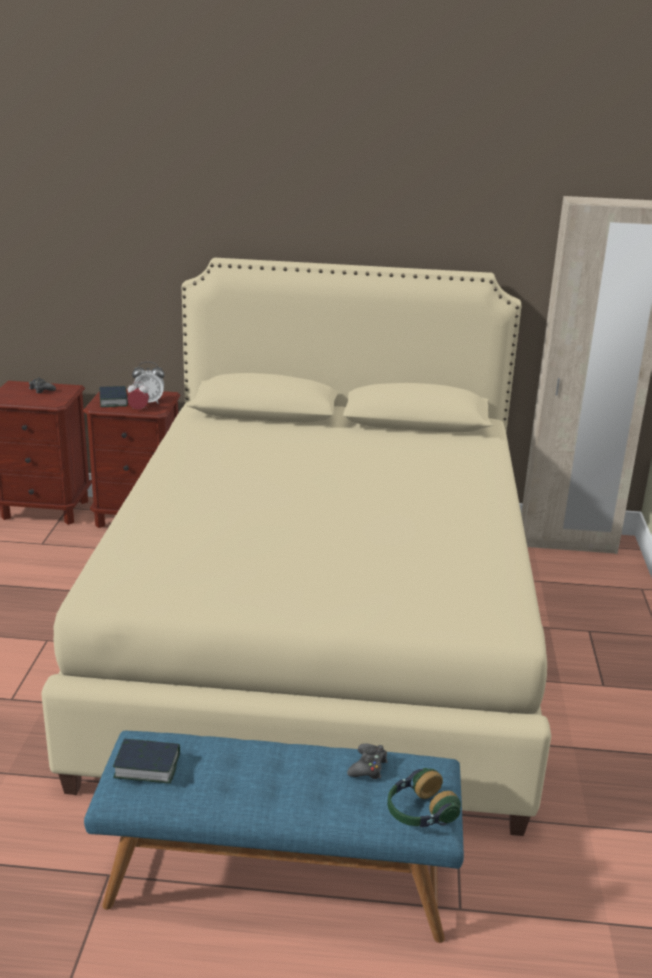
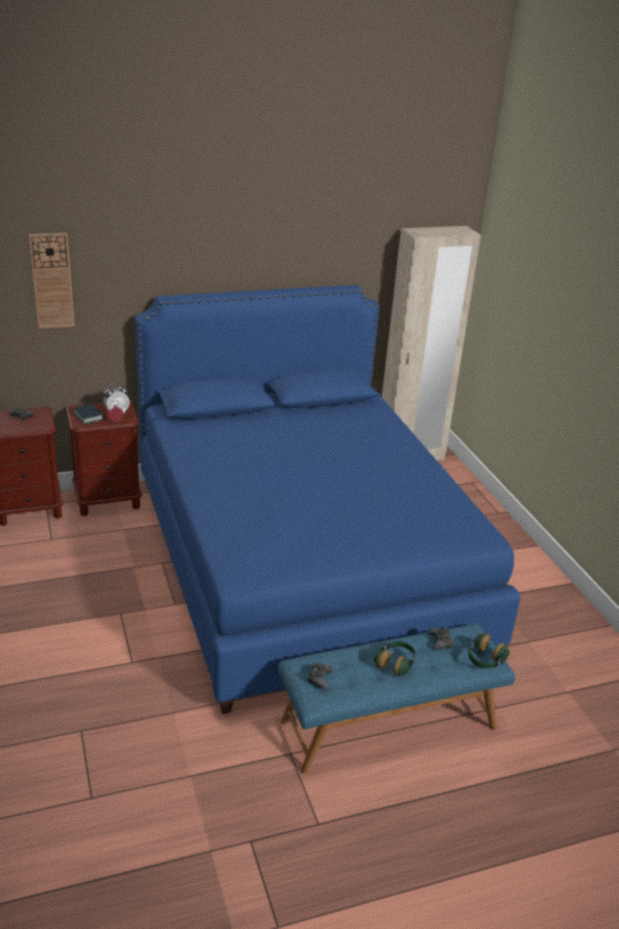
camera: 25 degrees left, 5 degrees up
(89, 224) = (52, 281): none -> wall clock
(147, 766) = (319, 678): book -> black game controller
(274, 778) = (396, 663): none -> headphones
(320, 633) = (302, 561): beige bed -> blue bed

